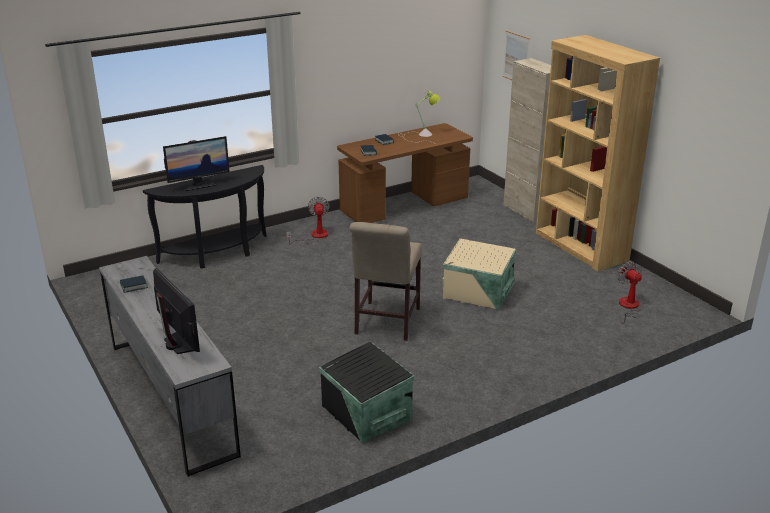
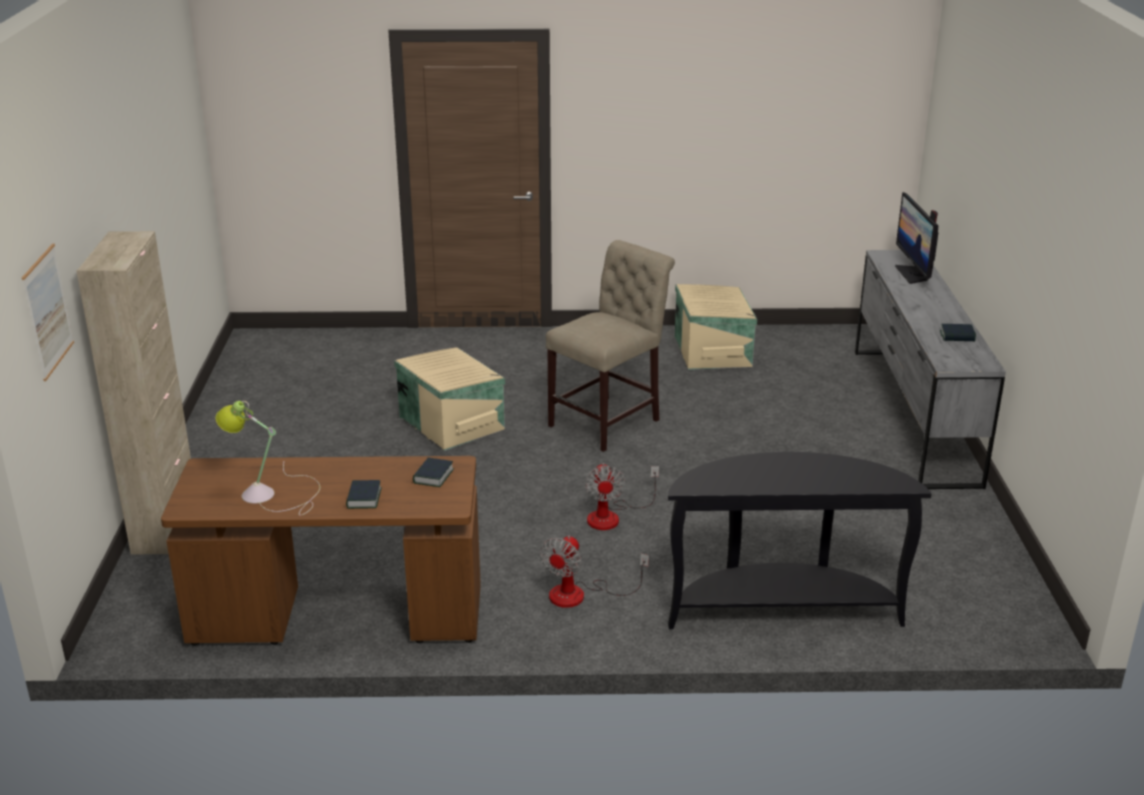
camera: 150 degrees left, 0 degrees up
(199, 185) = (818, 474): monitor -> none
(366, 414) = (713, 350): black storage box -> beige storage box
(580, 247) = (215, 441): brown bookcase -> none
(628, 307) = (314, 360): fan -> fan (612, 516)

